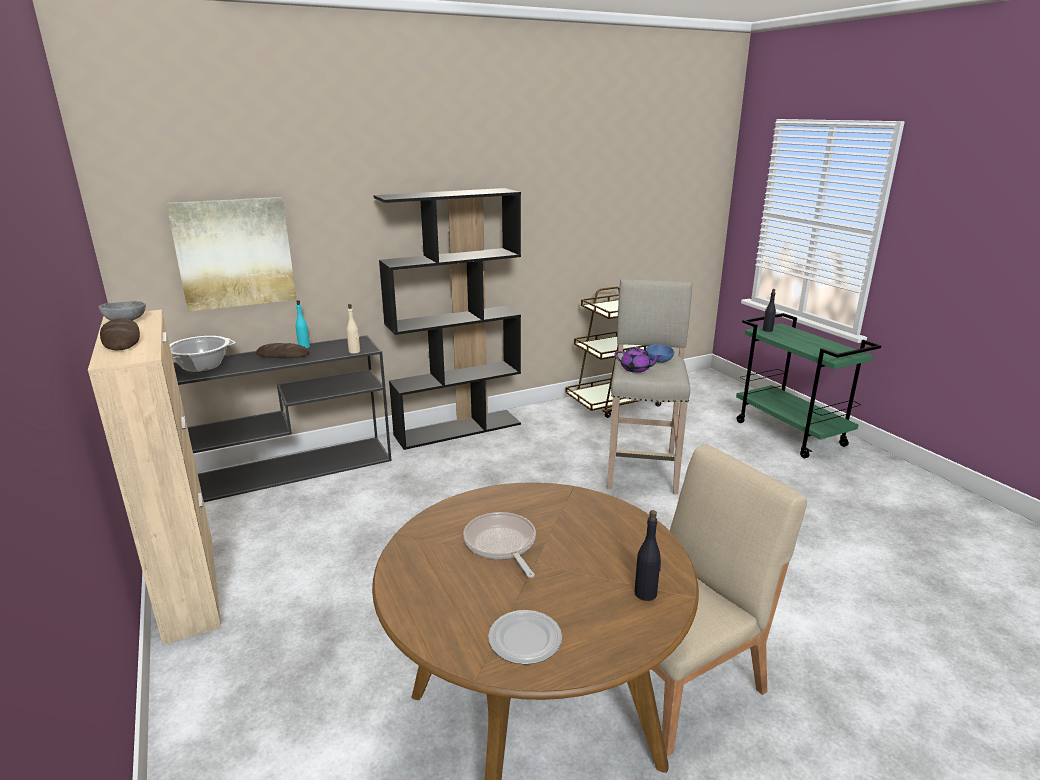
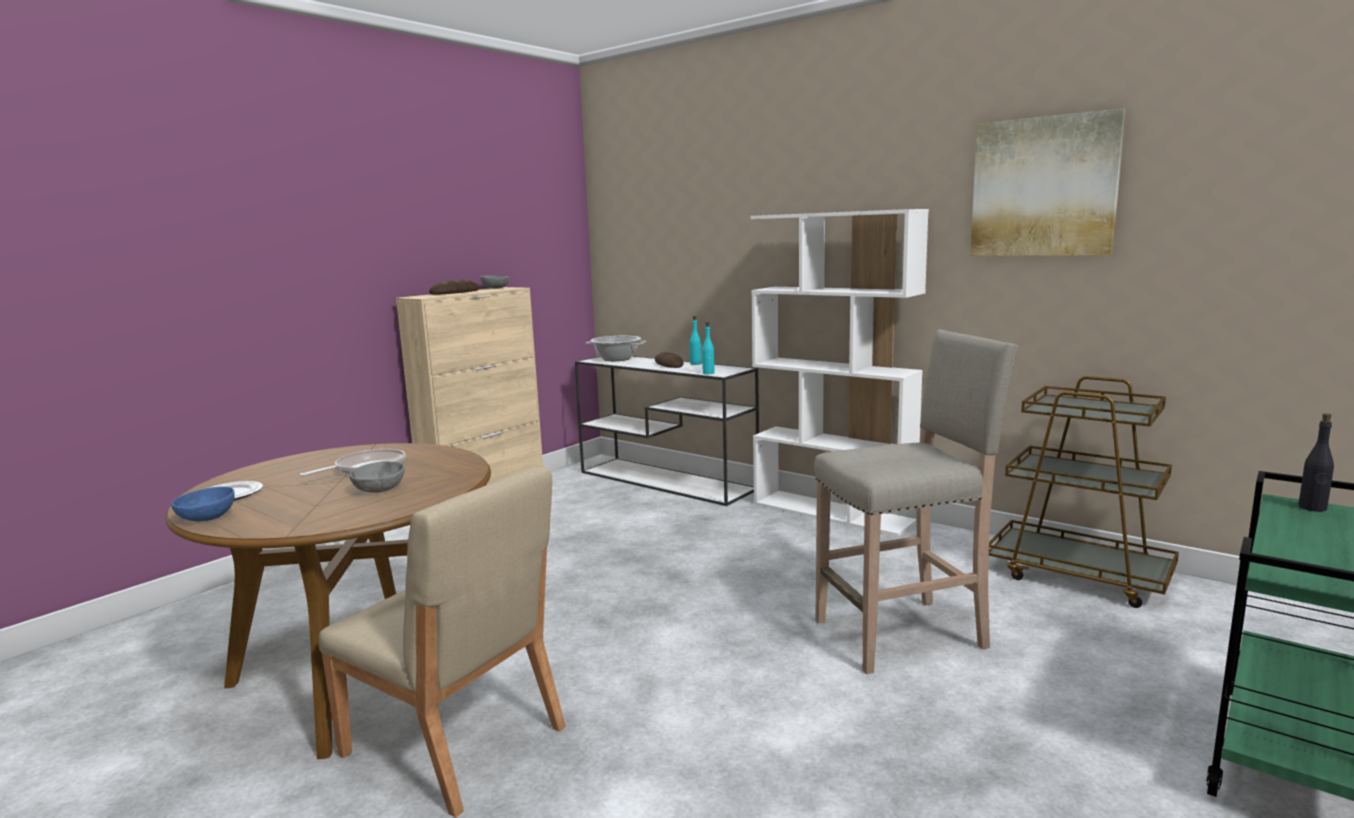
camera: 65 degrees right, 10 degrees down
(234, 253) = (666, 266): picture -> picture (1043, 187)
(295, 468) = (668, 480): black console table -> white console table
(354, 351) = (708, 373): beige bottle -> turquoise bottle
(458, 429) = (833, 512): black bookcase -> white bookcase
(586, 541) = (380, 490): none -> grey bowl
(636, 369) = (865, 454): purple teapot -> none
(646, 593) = (292, 519): black bottle -> none
(659, 361) = (923, 459): blue bowl -> blue bowl (206, 518)

